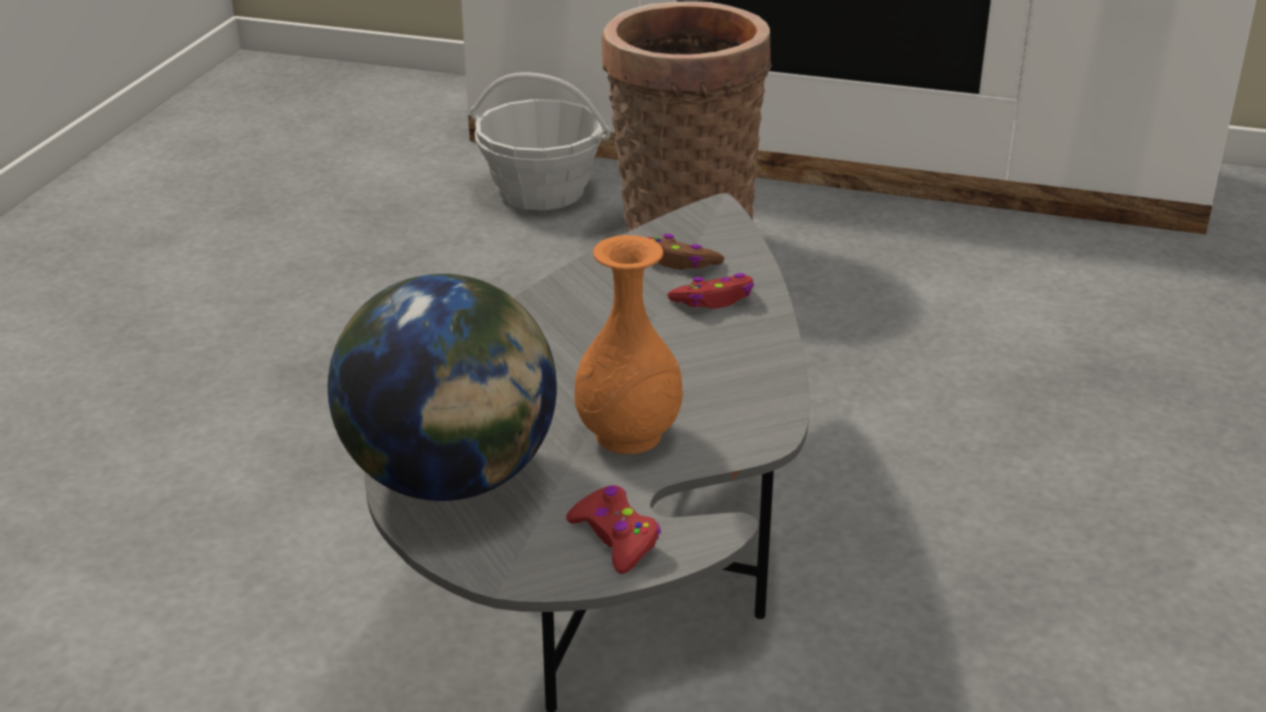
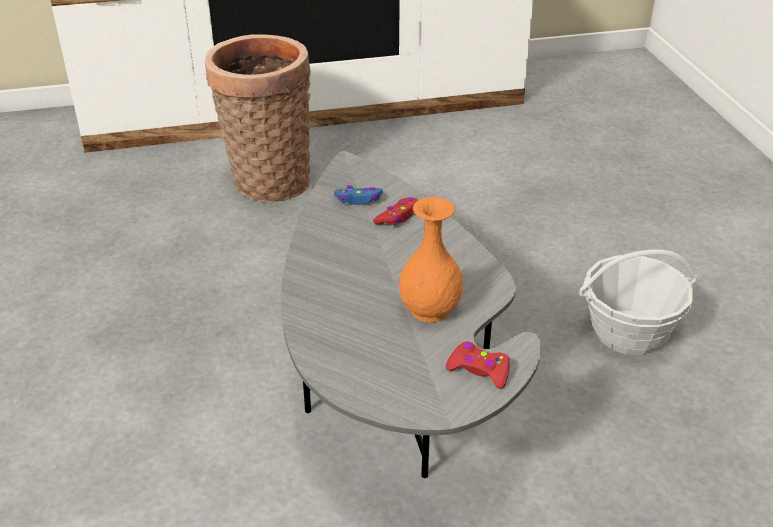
camera: 30 degrees left, 5 degrees up
(451, 479) = (363, 370): globe -> none
(541, 191) = (159, 173): basket -> basket (628, 332)
(679, 262) = (358, 200): brown game controller -> blue game controller

